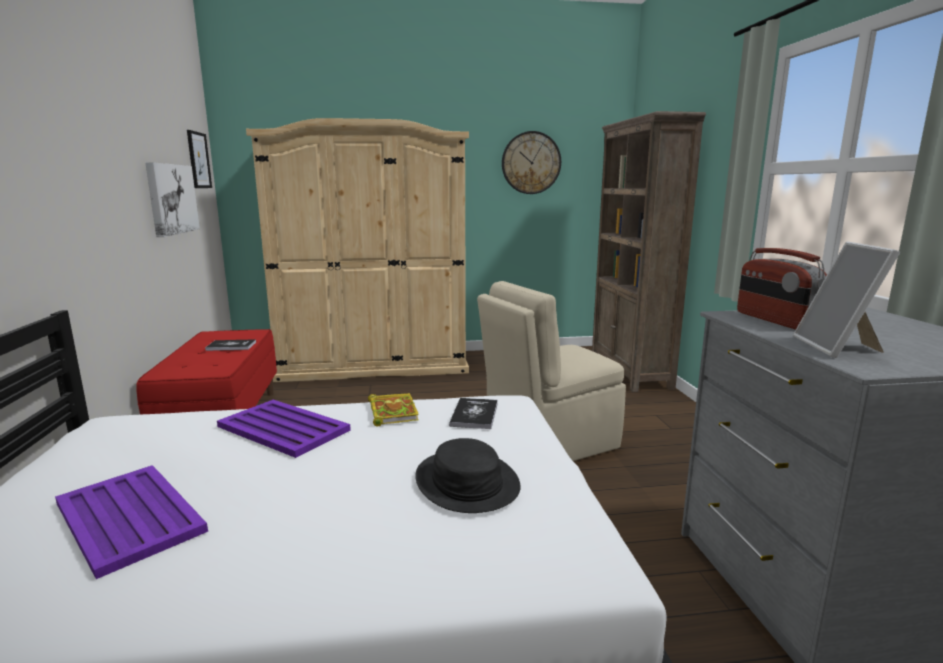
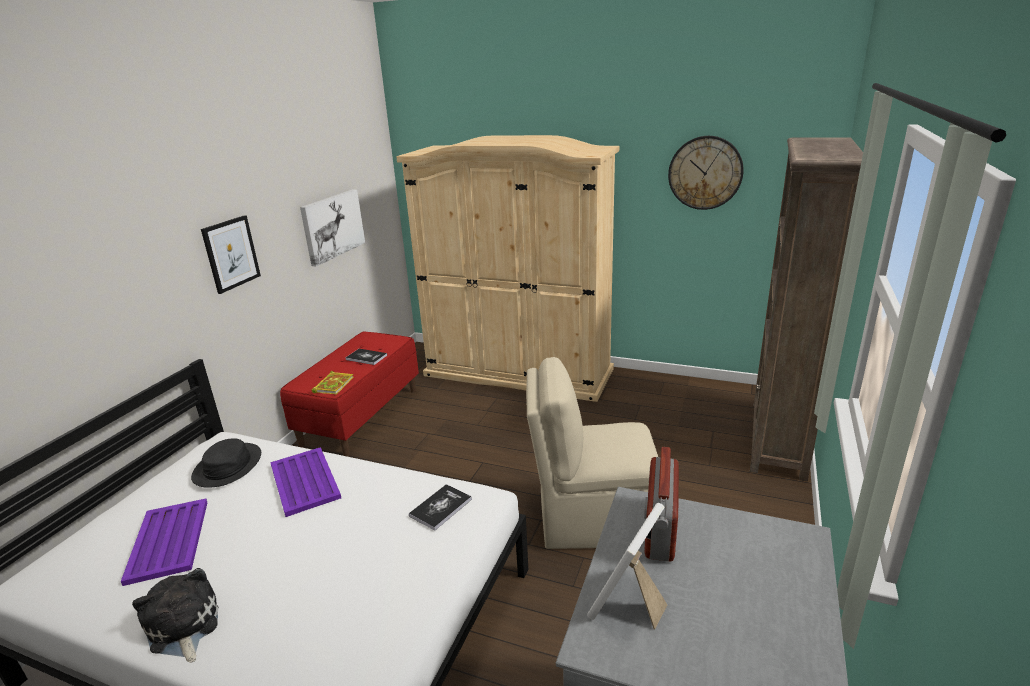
camera: 30 degrees right, 10 degrees up
(198, 160) = (372, 176): picture -> picture (231, 253)
(268, 585) = (183, 628): none -> plush toy
(392, 411) = (388, 484): book -> book (334, 384)
(466, 482) = (360, 585): black hat -> black hat (227, 466)

